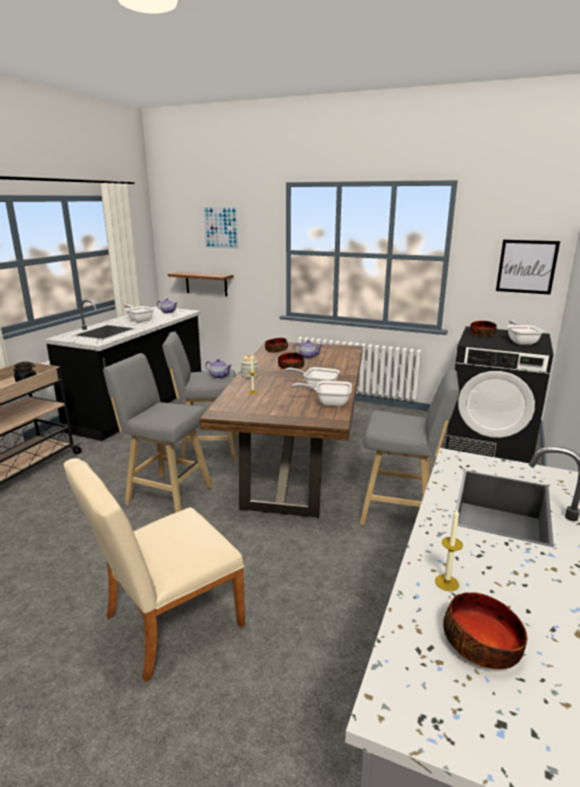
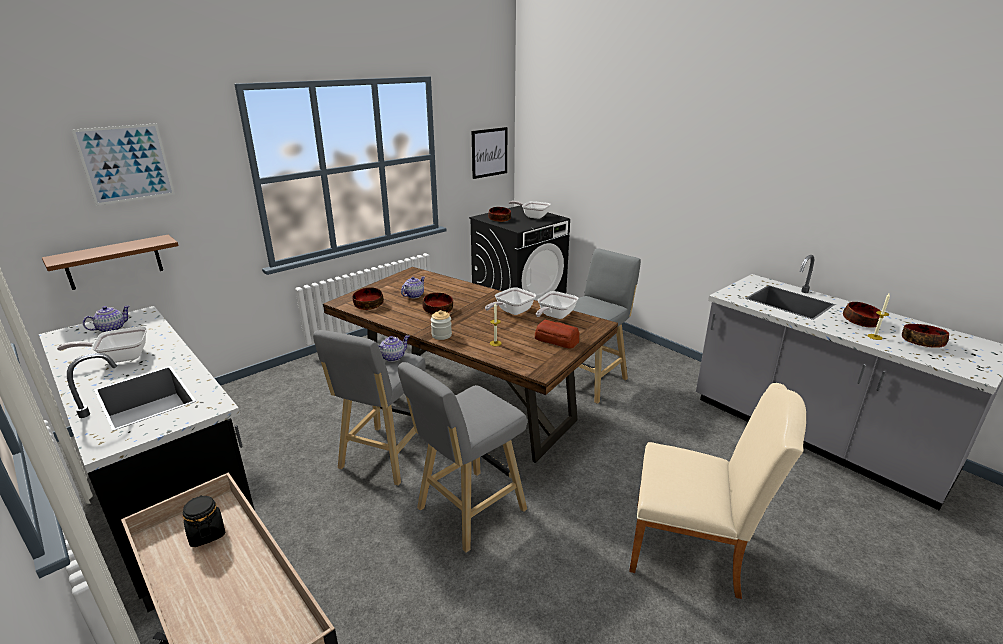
camera: 65 degrees left, 5 degrees up
(165, 624) = (694, 549): beige chair -> beige chair turned 60 degrees counterclockwise
(280, 410) = (556, 340): none -> bread
(500, 571) = (861, 322): none -> bowl

